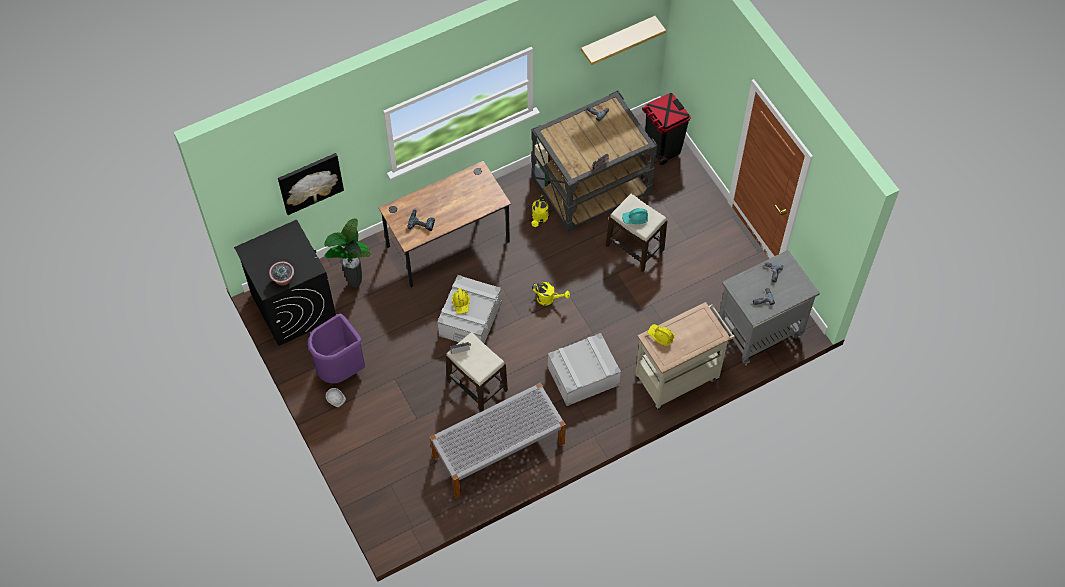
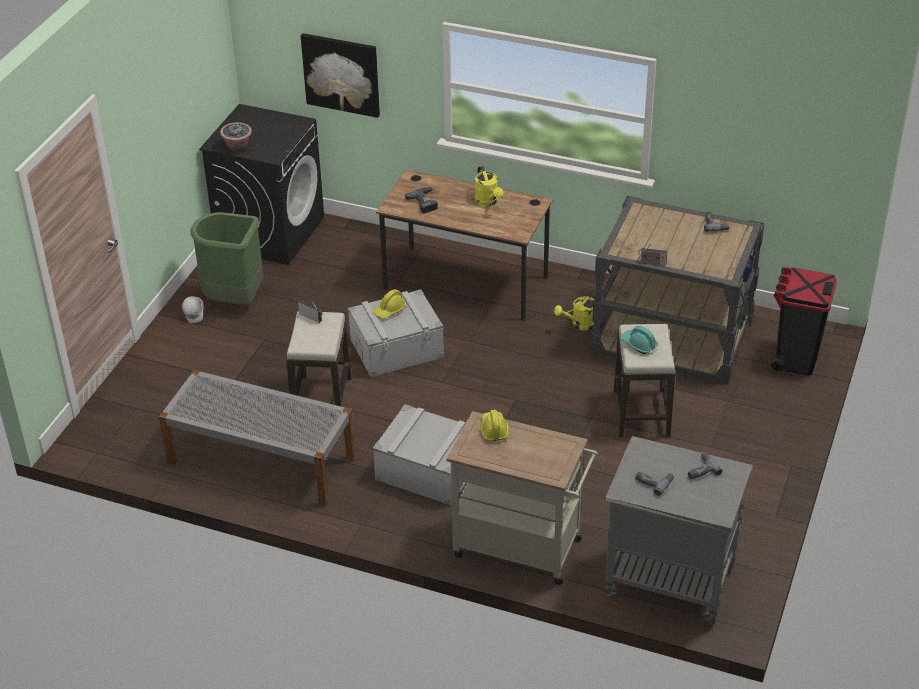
camera: 50 degrees right, 20 degrees down
(341, 370) = (234, 300): purple trash can -> green trash can
(353, 283) = (342, 252): potted plant -> none
(549, 299) = (492, 388): yellow watering can -> yellow watering can (488, 201)
(617, 38) = (787, 139): shelf -> none

